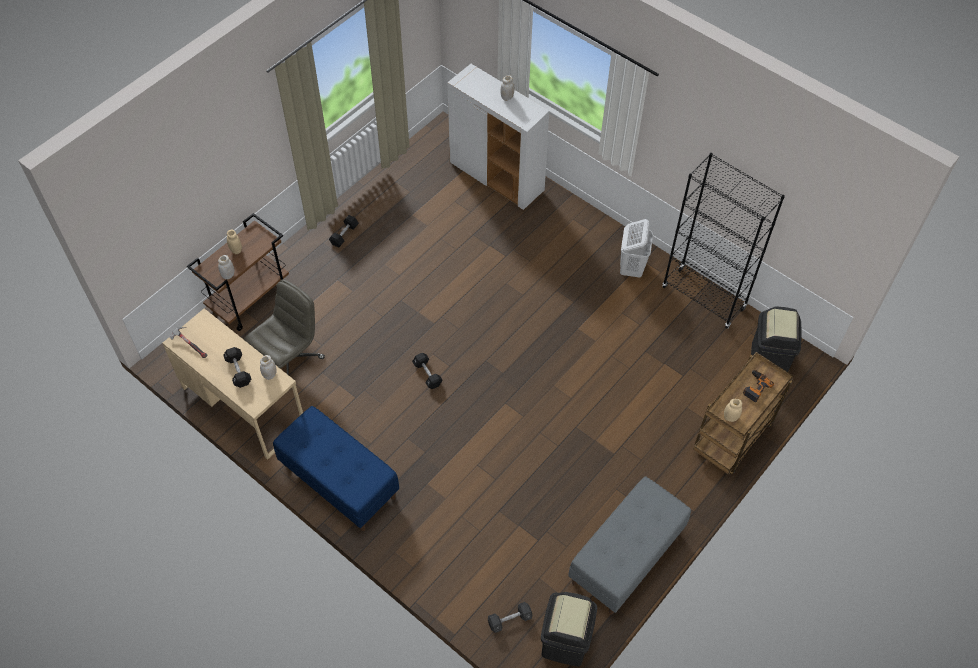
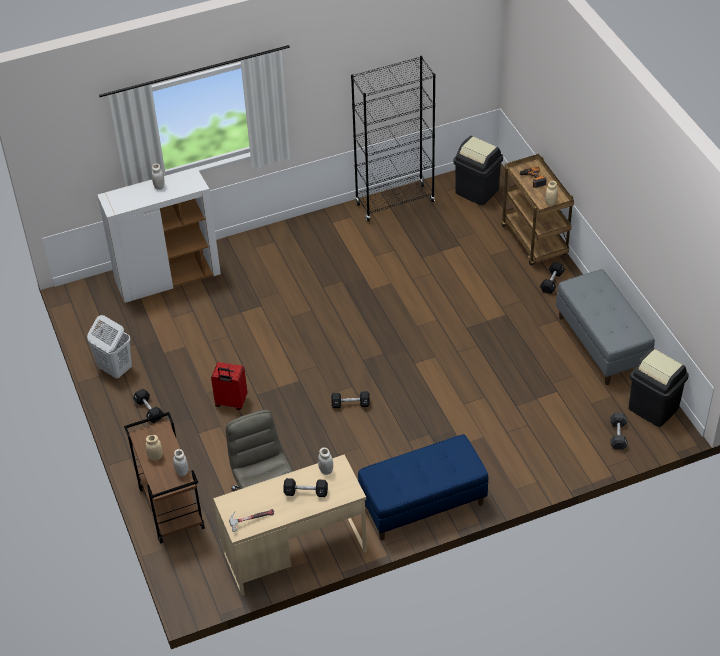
camera: 60 degrees left, 10 degrees down
(382, 286) = (231, 402): none -> red suitcase
(631, 268) = (333, 232): white laundry basket -> white laundry basket (115, 369)
(684, 477) = (552, 282): none -> black dumbbell

